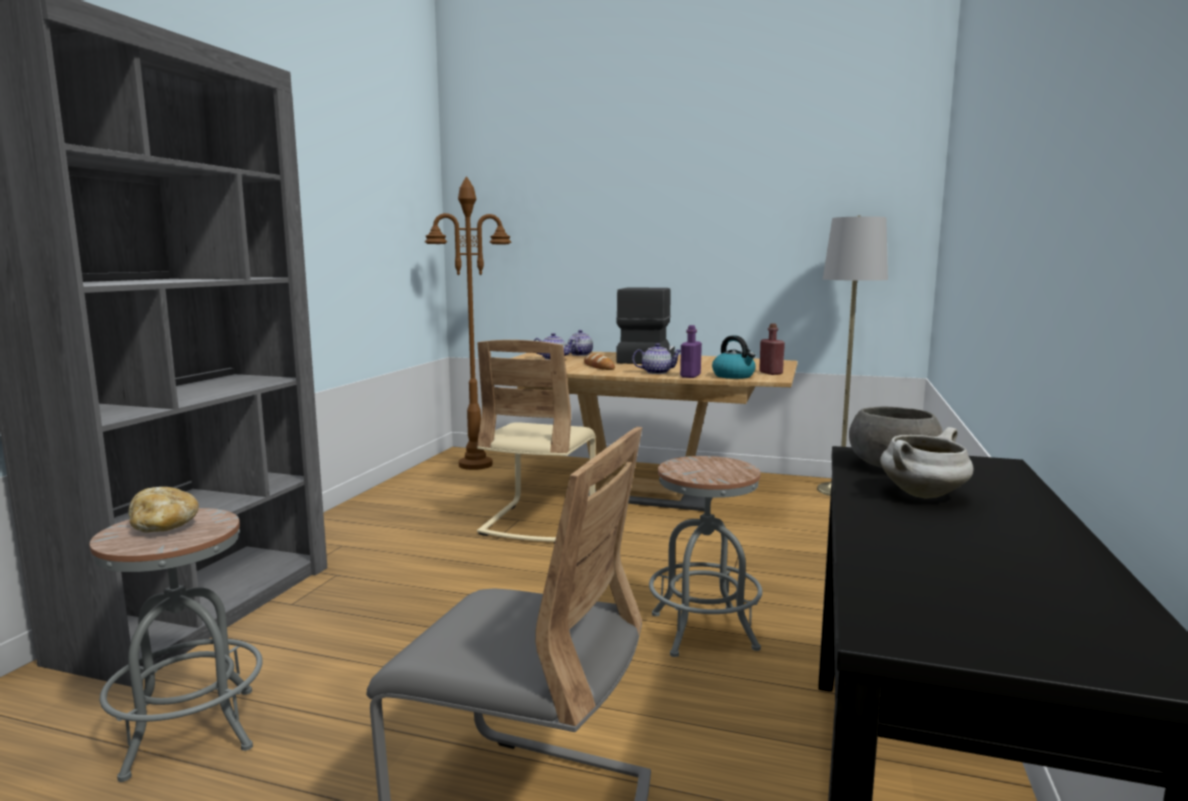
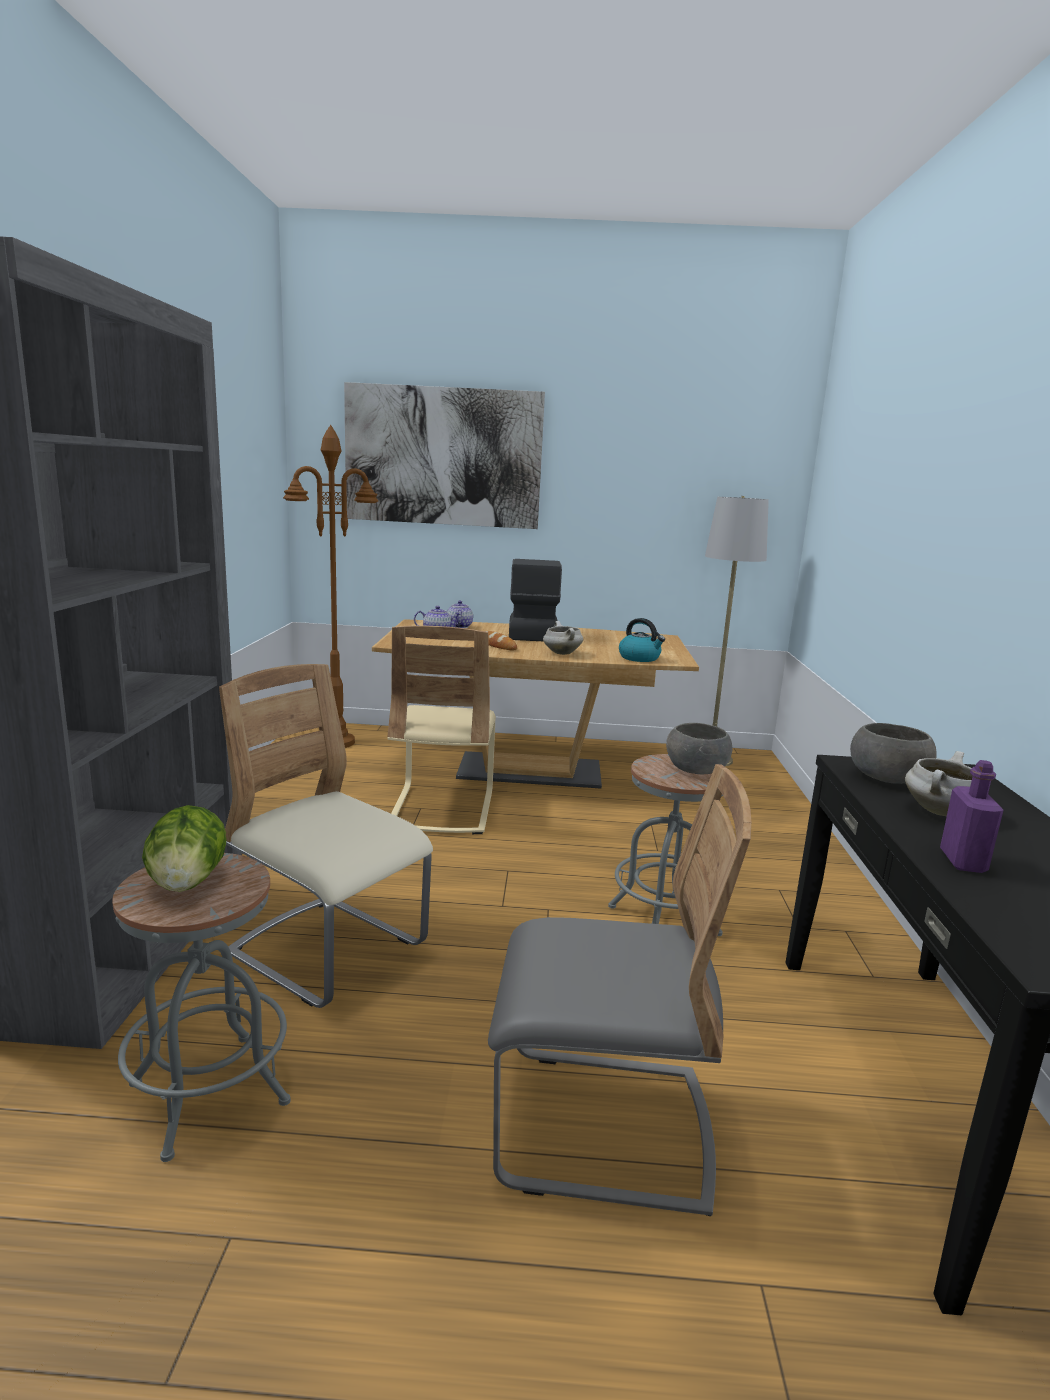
camera: 15 degrees left, 5 degrees up
(164, 527) = (187, 882): bread -> lettuce
(363, 629) = (328, 951): none -> beige chair
(573, 201) = (443, 457): none -> picture
(656, 372) = (561, 653): teapot -> white cooking pot
(690, 376) = (599, 658): purple bottle -> purple bottle (962, 861)
(726, 468) = (696, 769): none -> grey bowl
(771, 373) = (669, 653): red bottle -> none

